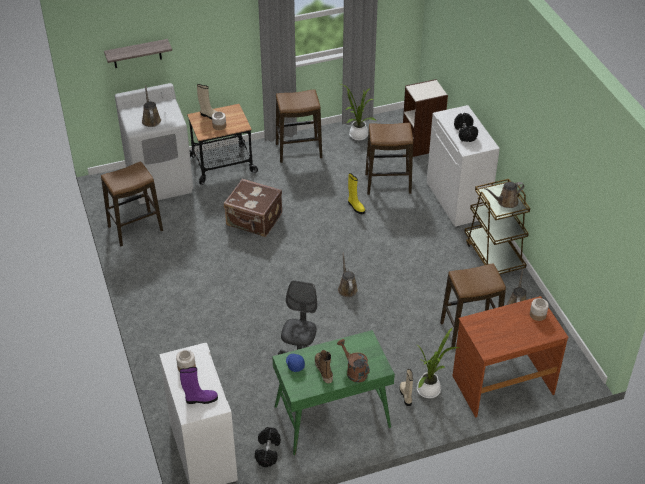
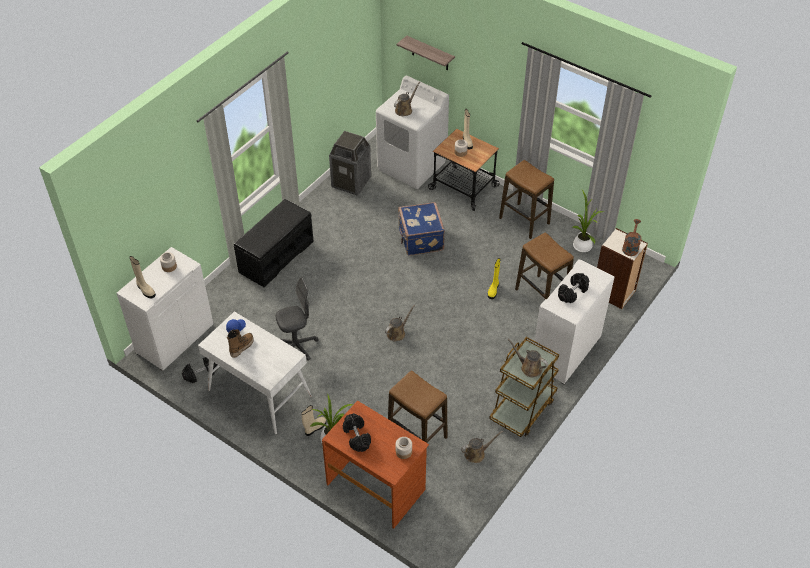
camera: 55 degrees right, 5 degrees up
(135, 228) = (351, 182): stool -> trash can
(172, 325) = (276, 256): none -> black bench
(200, 399) = (145, 290): purple boot -> beige boot
(254, 220) = (420, 239): brown suitcase -> blue suitcase
(331, 417) = (259, 393): green desk -> white desk
(354, 371) = (254, 365): brown watering can -> brown watering can (630, 247)
(499, 336) = (356, 437): none -> black dumbbell

